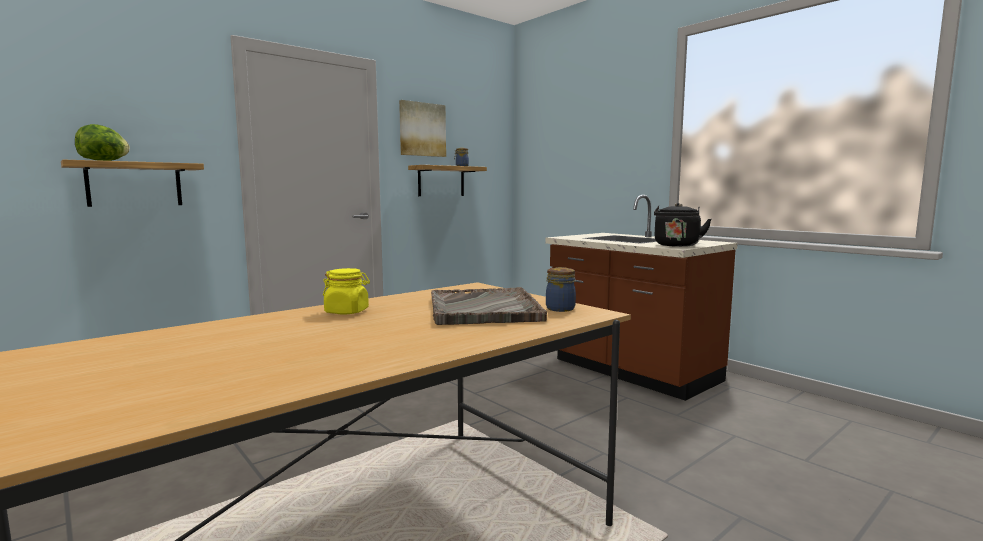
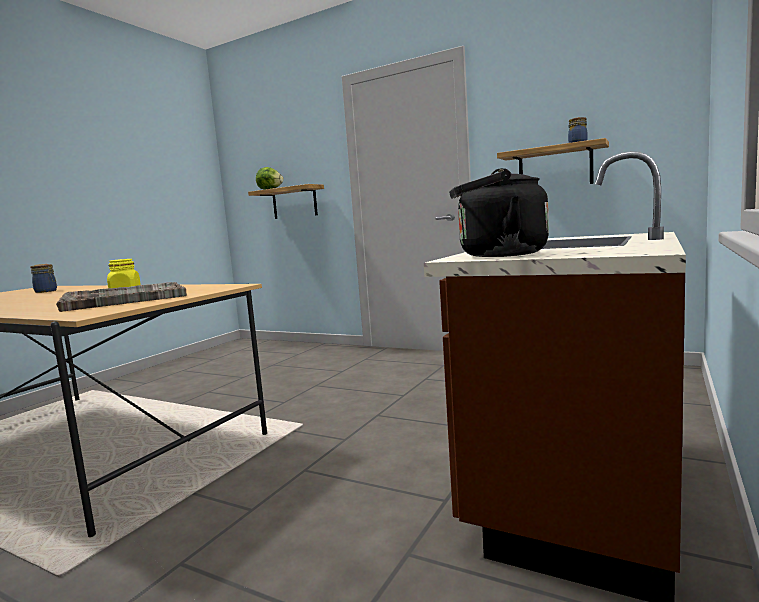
camera: 70 degrees right, 0 degrees up
(422, 129) = (525, 107): picture -> none
(561, 308) = (115, 307): jar -> jar (46, 291)

